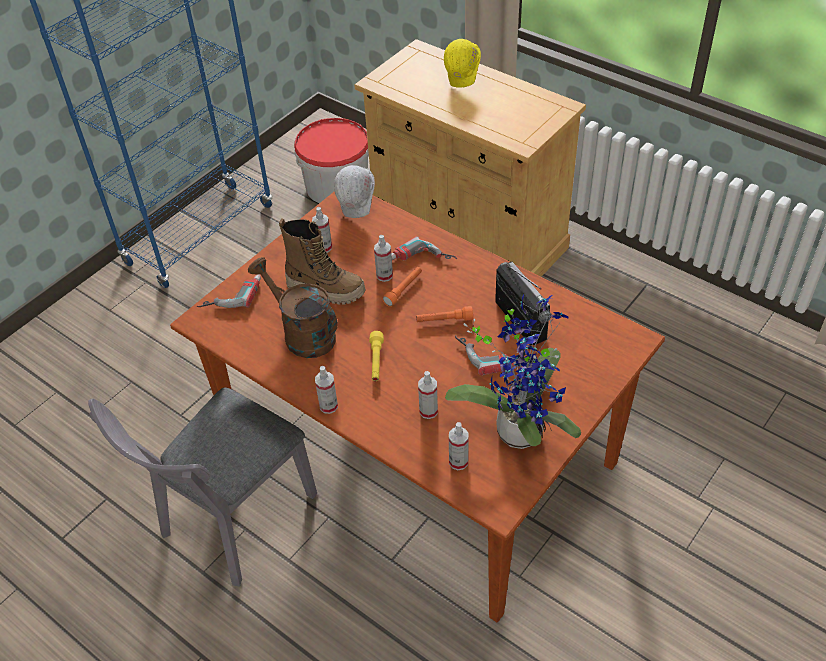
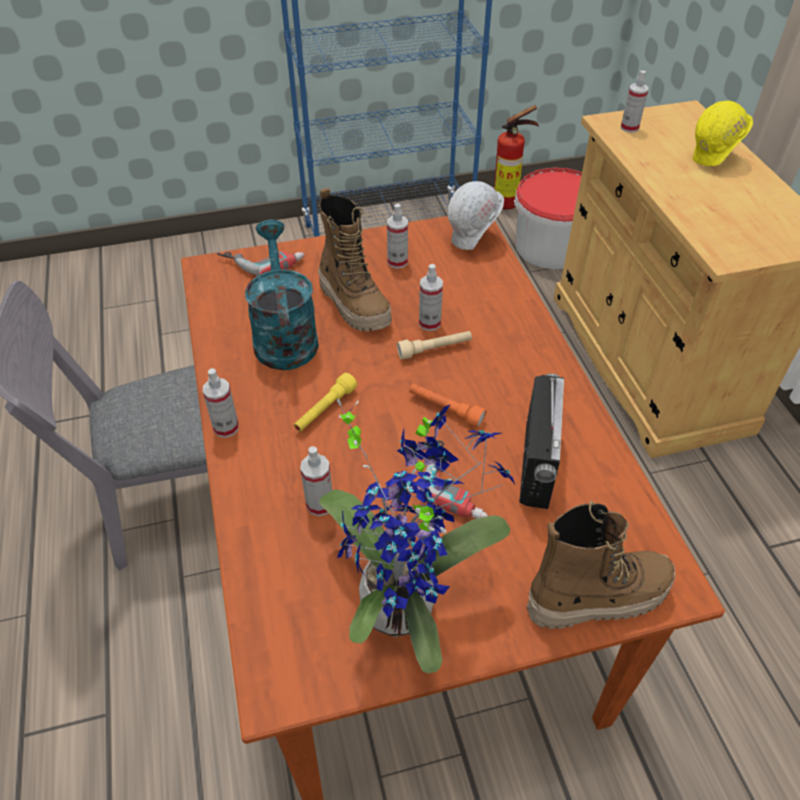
camera: 35 degrees right, 0 degrees up
(276, 166) = (509, 204): none -> fire extinguisher
(302, 333) = (284, 335): brown watering can -> turquoise watering can
(403, 290) = (434, 349): orange flashlight -> beige flashlight
(421, 261) = (485, 329): power drill -> none
(458, 462) = (289, 591): spray bottle -> spray bottle (629, 128)
(606, 366) = (597, 597): none -> boot

